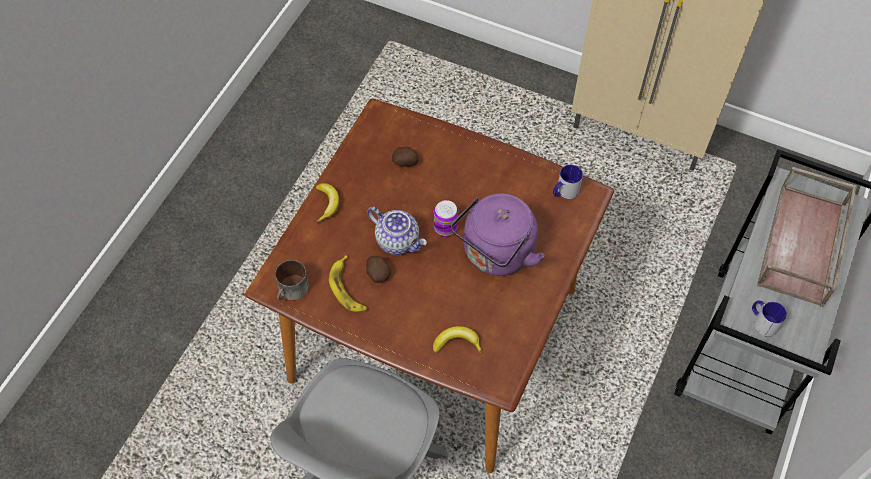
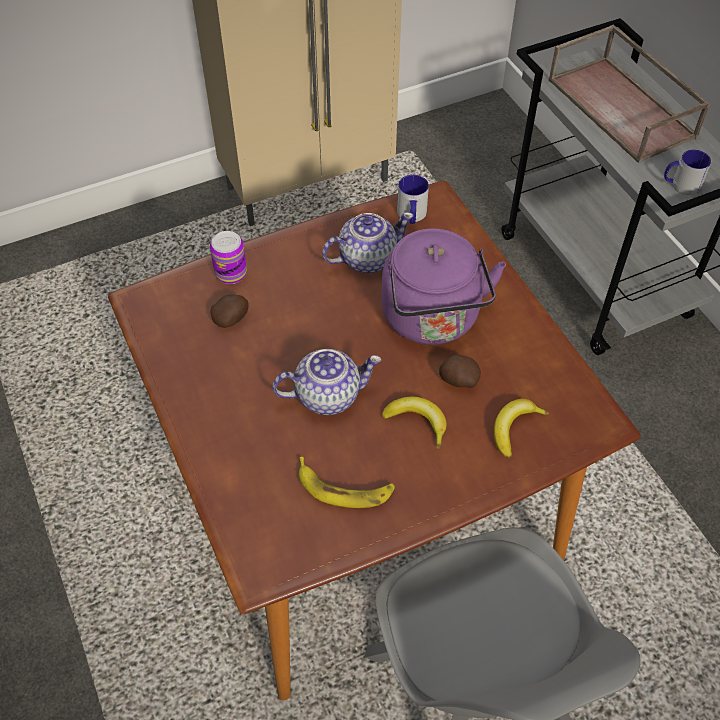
camera: 50 degrees left, 5 degrees down
(292, 291) = (291, 551): mug -> none
(327, 203) = (205, 430): banana -> banana (417, 422)
(377, 273) = (352, 444): potato -> potato (458, 380)
(445, 227) = (354, 340): can -> can (231, 273)
(509, 192) = (366, 258): none -> teapot

